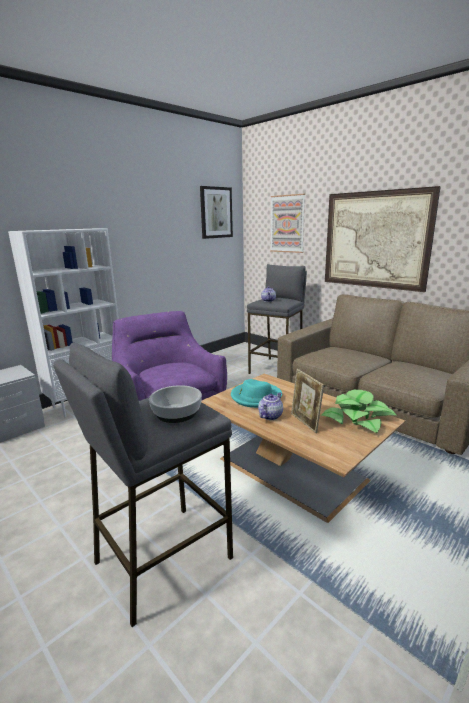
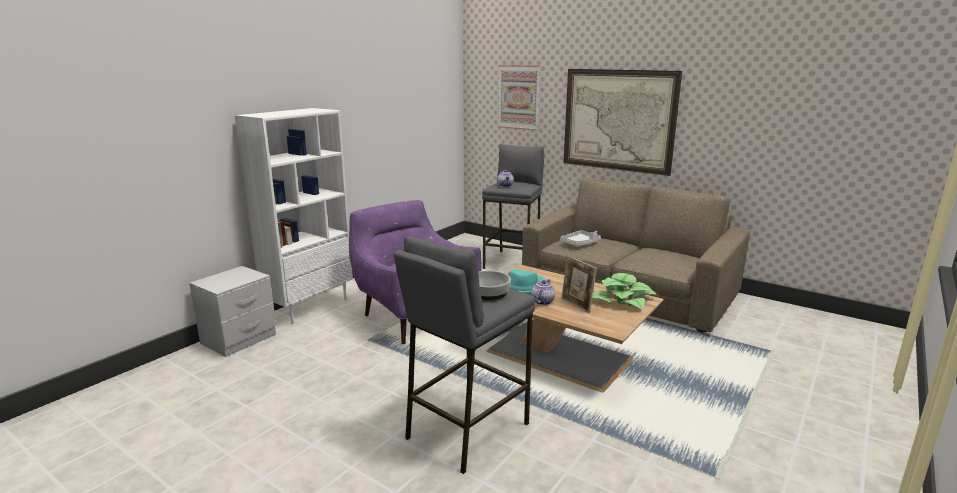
camera: 10 degrees left, 0 degrees up
(216, 212) = (435, 82): picture -> none
(330, 355) = (580, 243): none -> grey tray

